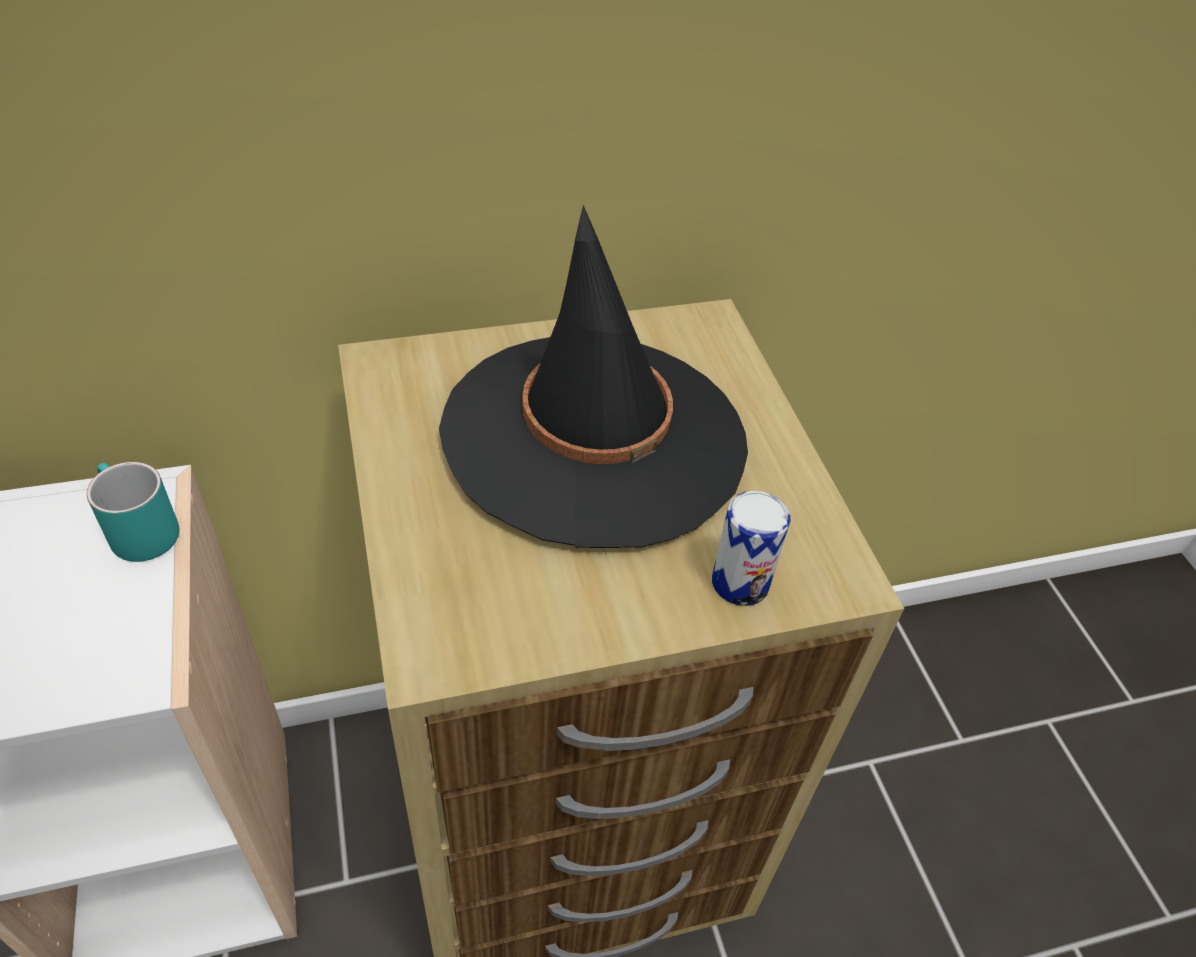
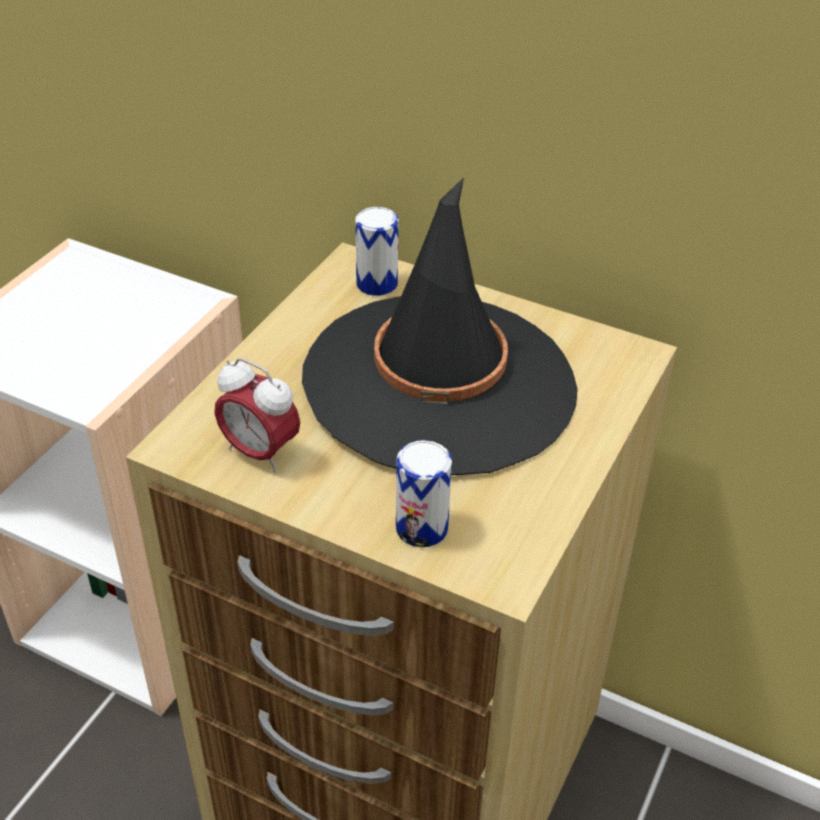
camera: 45 degrees right, 5 degrees down
(136, 529) = (169, 317): turquoise mug -> none
(425, 370) = (377, 284): none -> can
(520, 609) = (260, 453): none -> alarm clock

